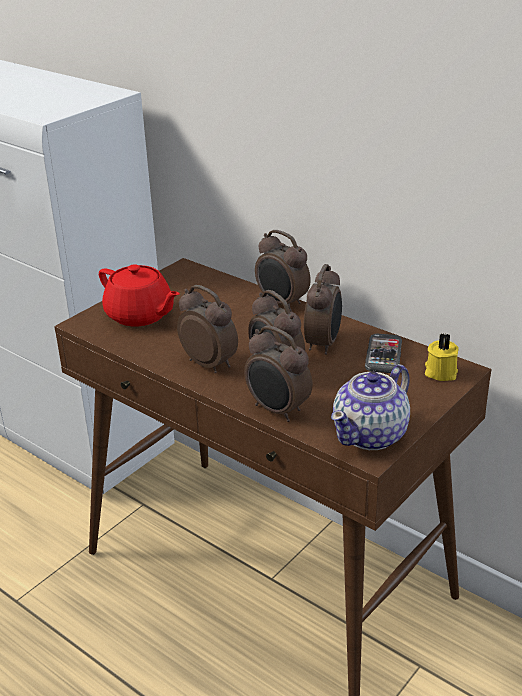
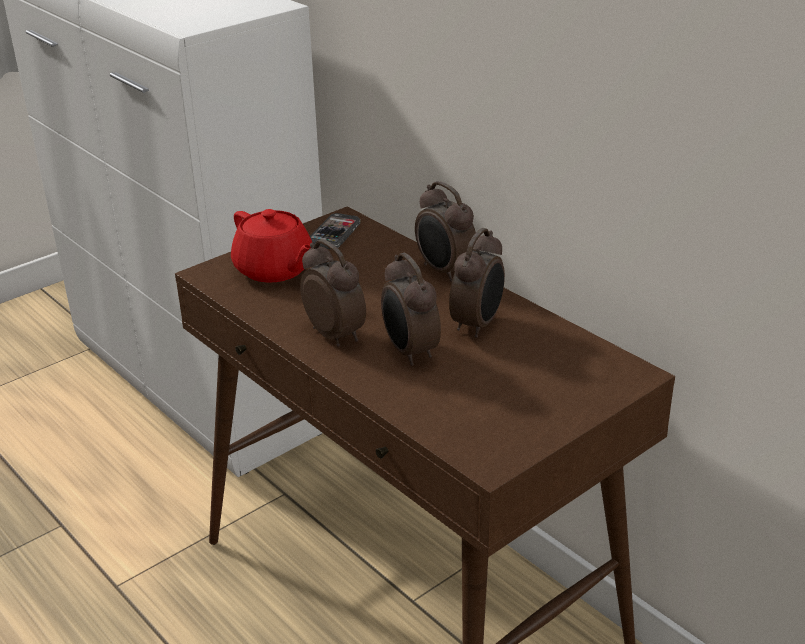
camera: 10 degrees right, 0 degrees up
(277, 411) = (396, 399): alarm clock -> none
(371, 434) = (498, 440): teapot -> none
(383, 355) = (546, 345): phone -> phone (334, 234)
(440, 372) = (609, 373): yellow candle -> none

